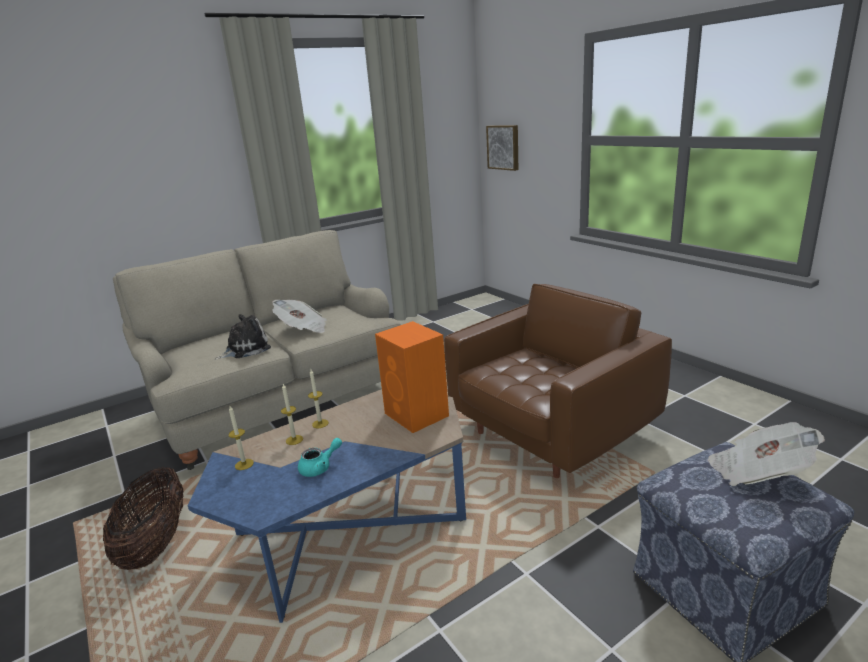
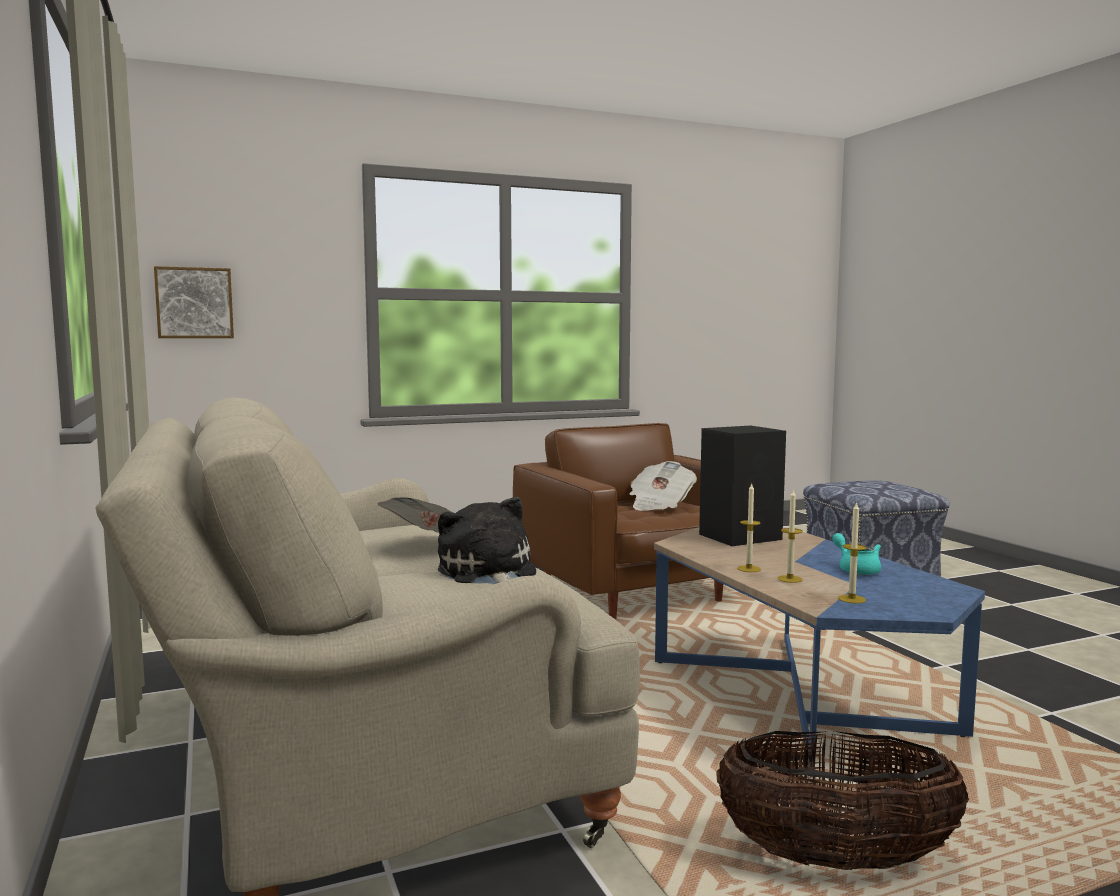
camera: 80 degrees left, 15 degrees down
(417, 415) = (741, 536): orange speaker -> black speaker
(758, 473) = (857, 482): newspaper -> newspaper (659, 505)

